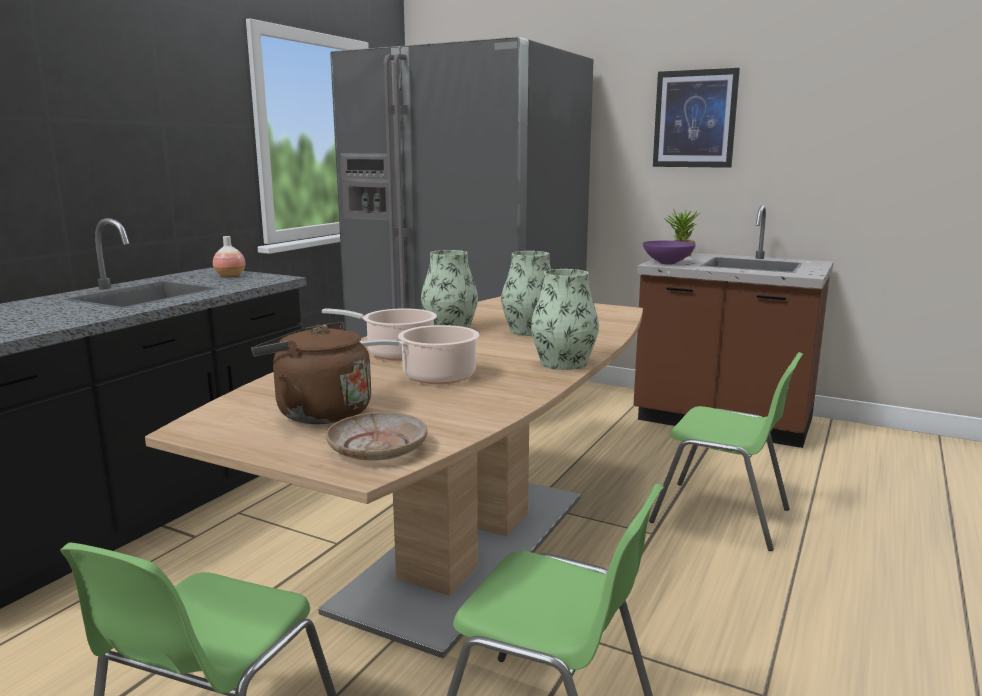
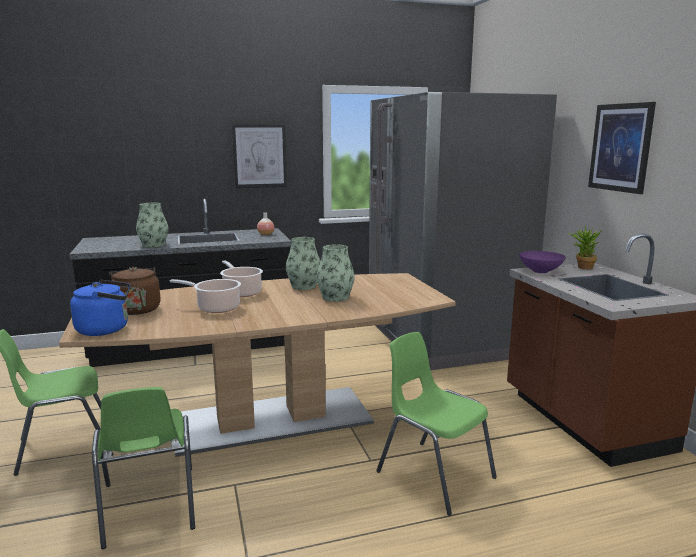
camera: 45 degrees right, 0 degrees up
(168, 137) = (259, 156): none -> picture
(378, 449) = (106, 329): beige plate -> blue kettle
(563, 363) = (285, 319): vase -> vase (154, 245)
(722, 516) = (433, 474): green chair -> green chair turned 150 degrees clockwise

